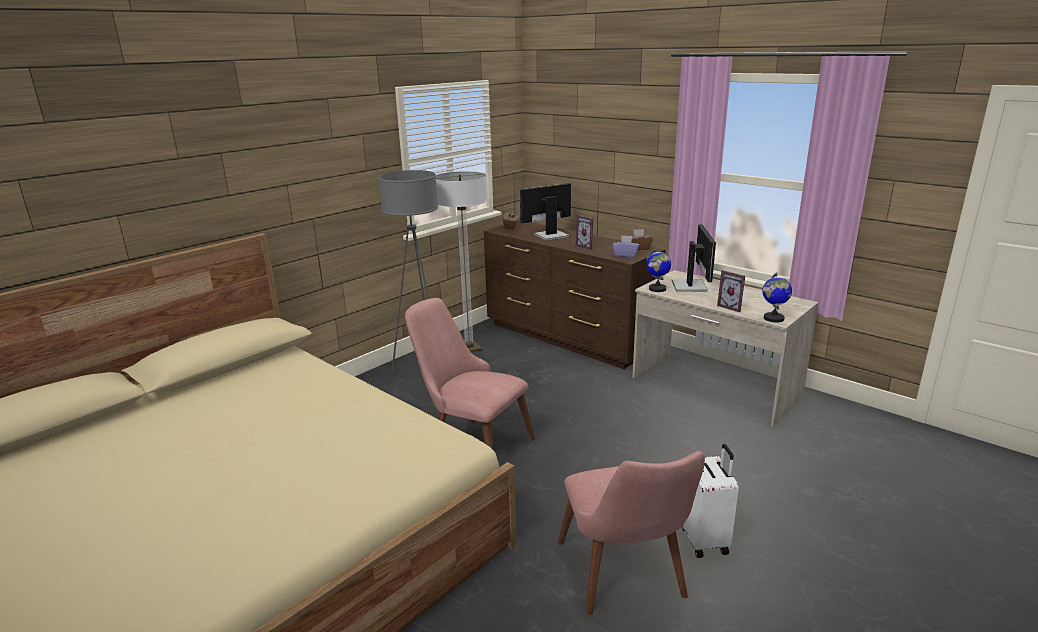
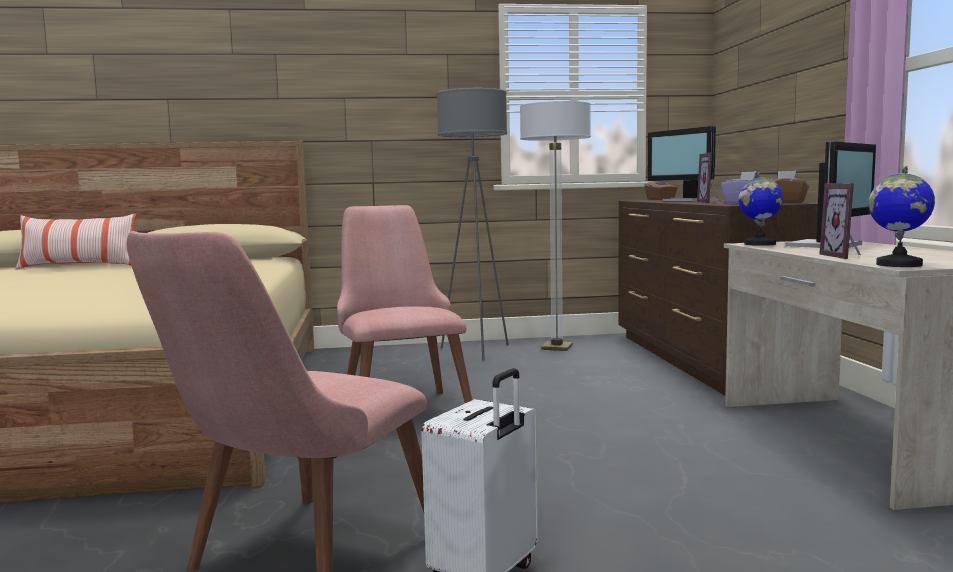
camera: 40 degrees right, 15 degrees down
(125, 422) = (78, 267): none -> pillow
(550, 235) = (689, 200): monitor -> monitor turned 135 degrees counterclockwise

